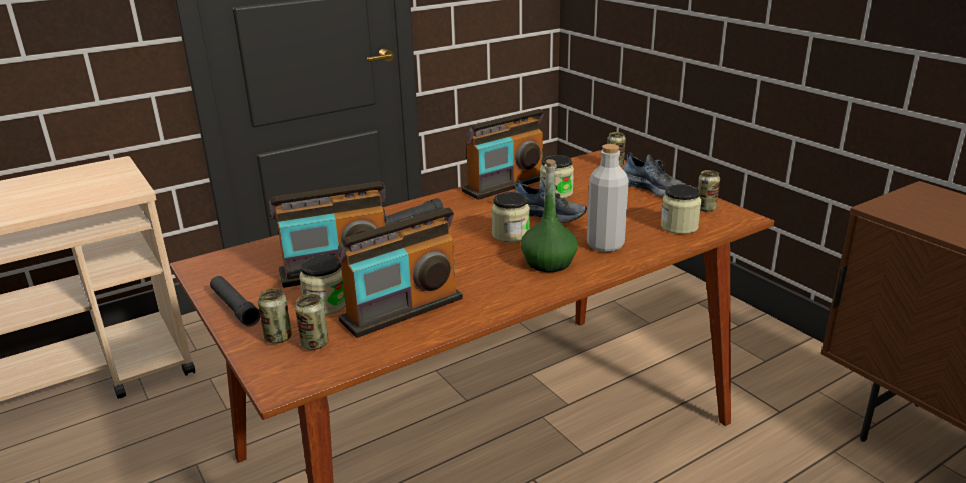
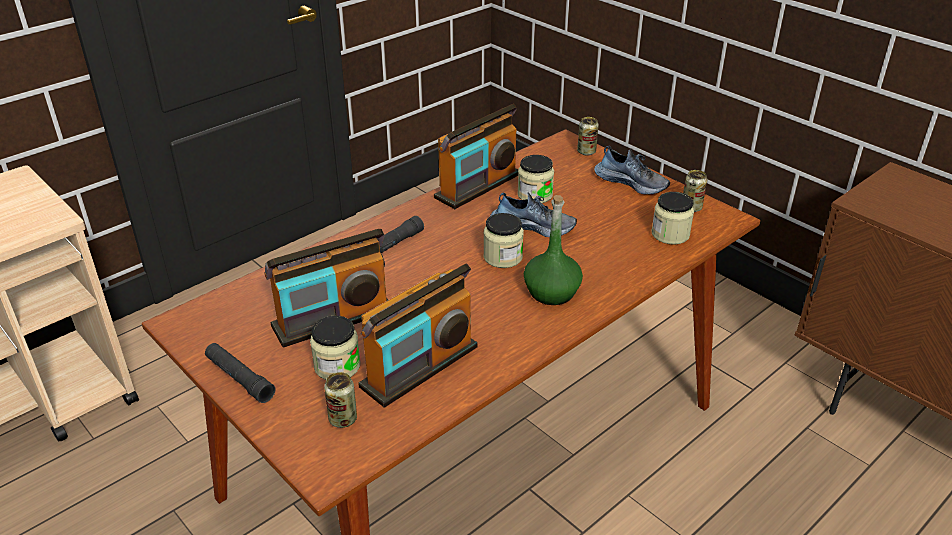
camera: 10 degrees left, 10 degrees up
(278, 337) = (301, 415): can -> none
(605, 245) = (602, 264): grey bottle -> none

